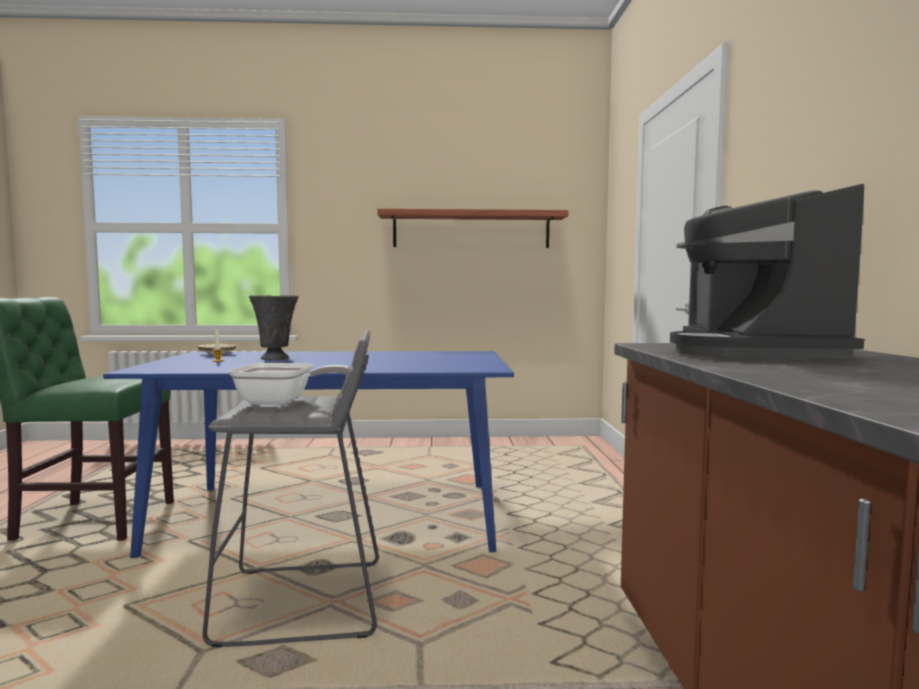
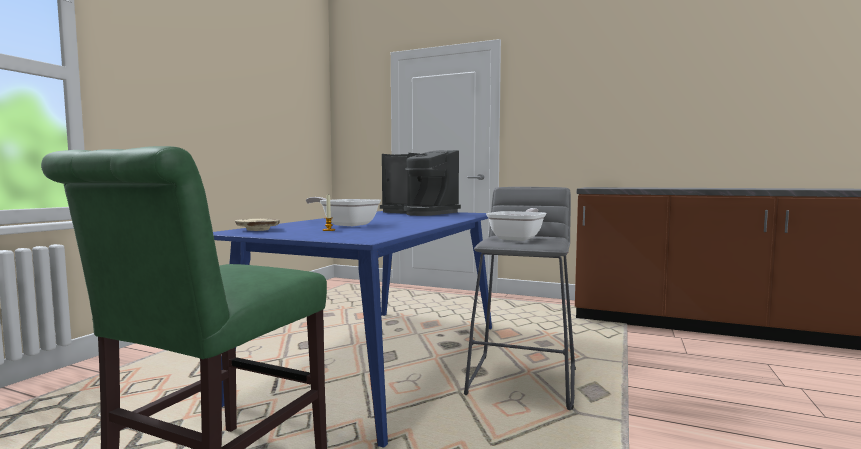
camera: 65 degrees left, 0 degrees up
(276, 358) = (346, 224): grey vase -> frying pan
(471, 230) = (258, 111): shelf -> none
(753, 351) = (624, 187): coffee machine -> coffee machine (420, 213)

